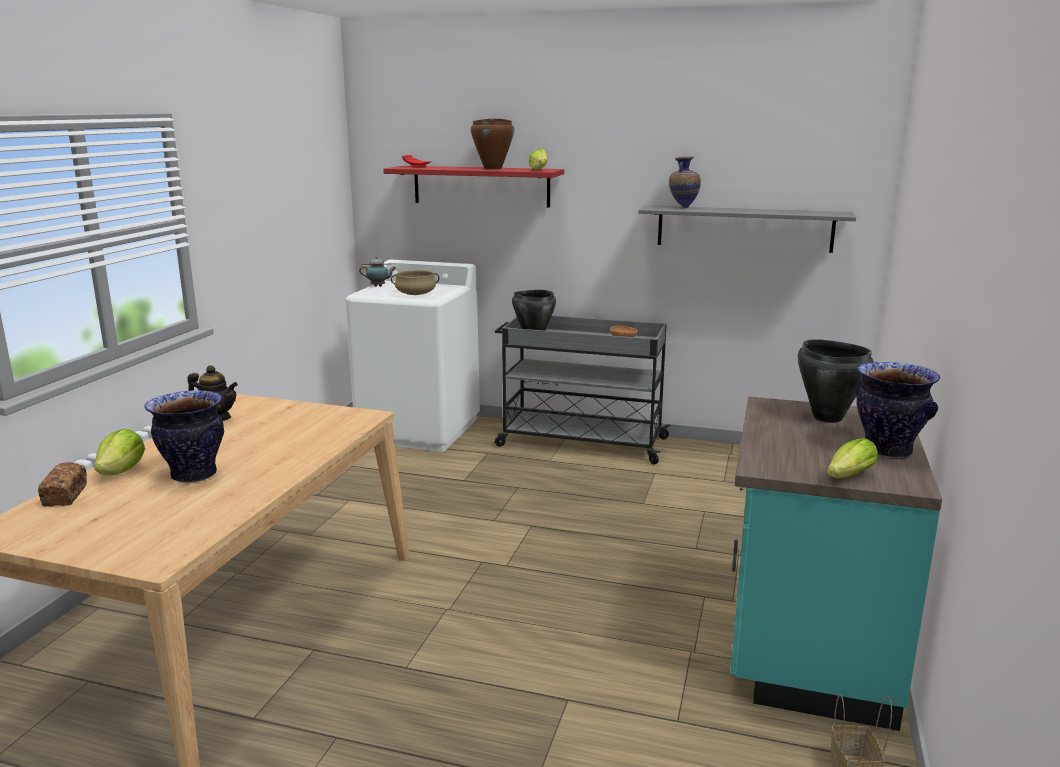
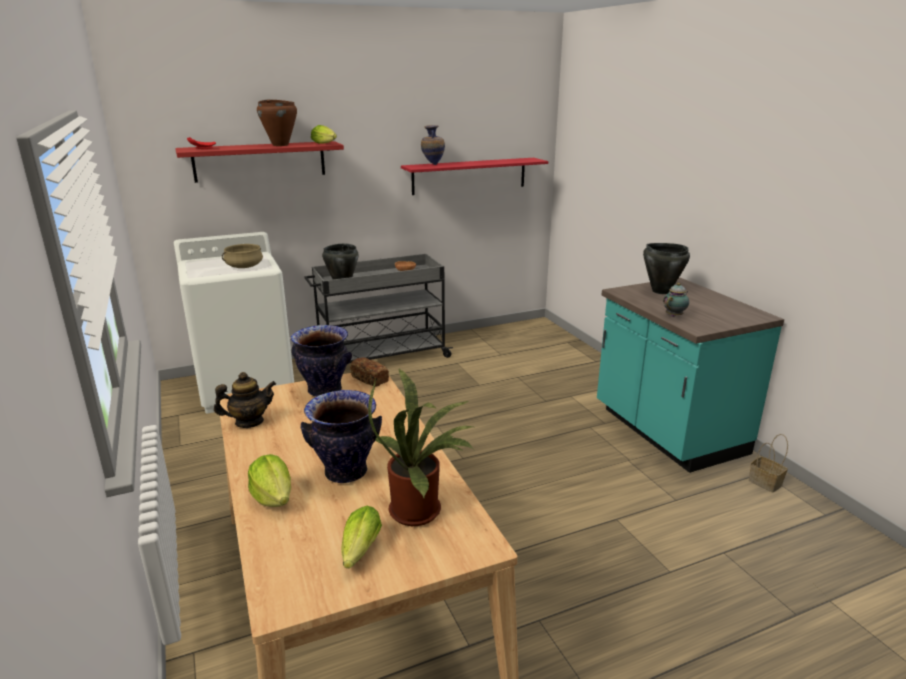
camera: 40 degrees left, 5 degrees up
(65, 495) = (271, 541): bread -> bread (370, 379)
(177, 521) = (421, 511): none -> potted plant
(379, 286) = (192, 266): teapot -> teapot (674, 315)
(744, 228) = (469, 176): grey shelf -> red shelf
(847, 477) = (736, 321): lettuce -> lettuce (359, 553)
(888, 450) = (719, 301): vase -> vase (325, 390)

